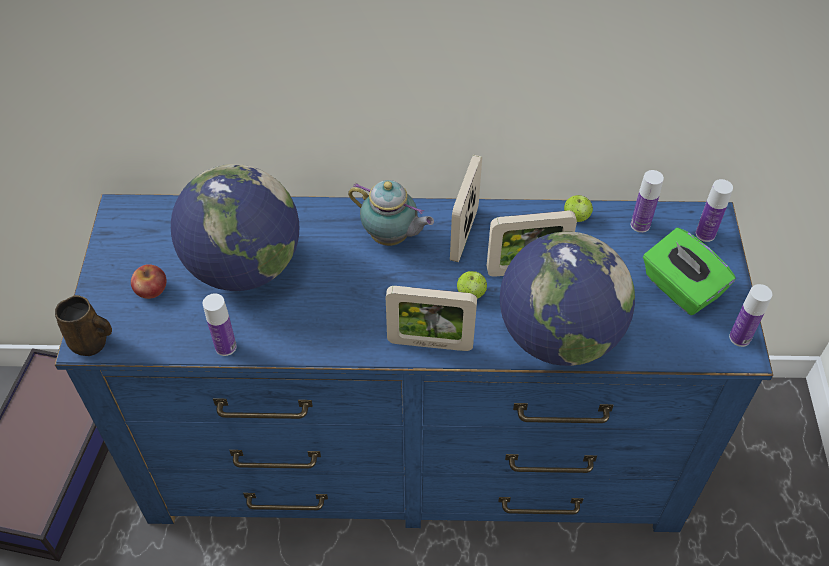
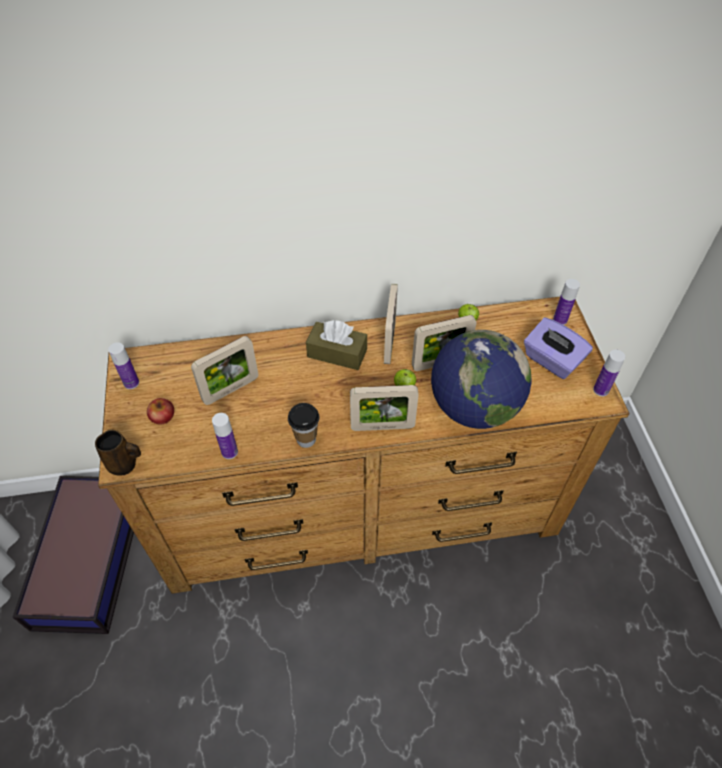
camera: 10 degrees left, 0 degrees up
(244, 266) = (231, 389): globe -> picture frame
(326, 345) = (306, 439): none -> cup
(391, 238) = (337, 353): teapot -> brown tissue box
(415, 452) = (360, 508): blue dresser -> brown dresser
(640, 225) = (513, 319): bottle -> bottle (131, 383)
(680, 288) = (551, 360): green tissue box -> purple tissue box

